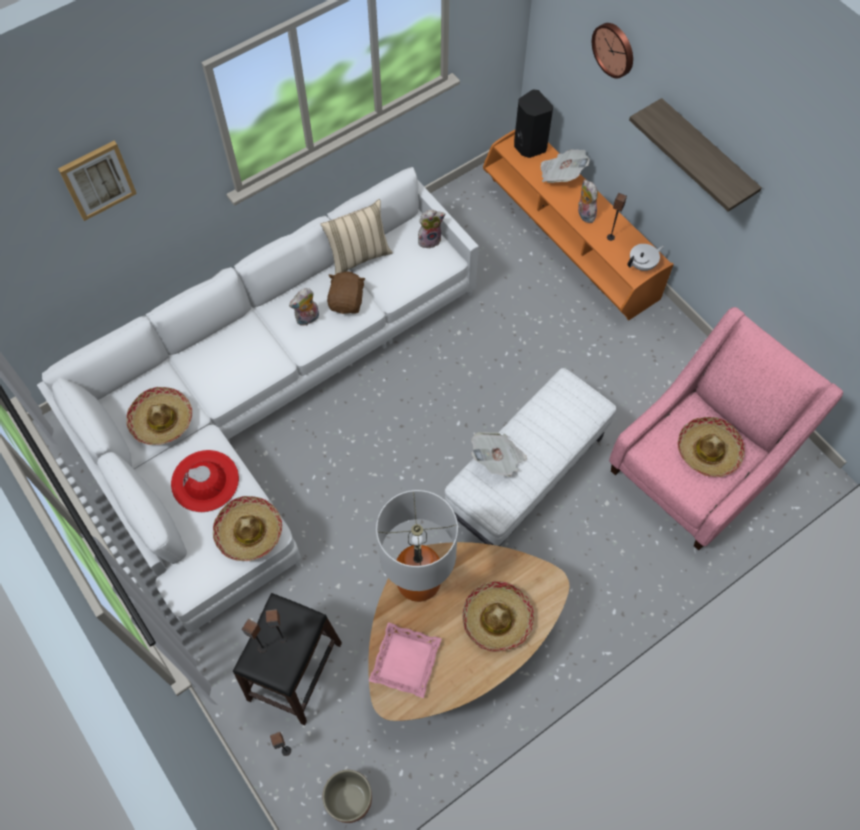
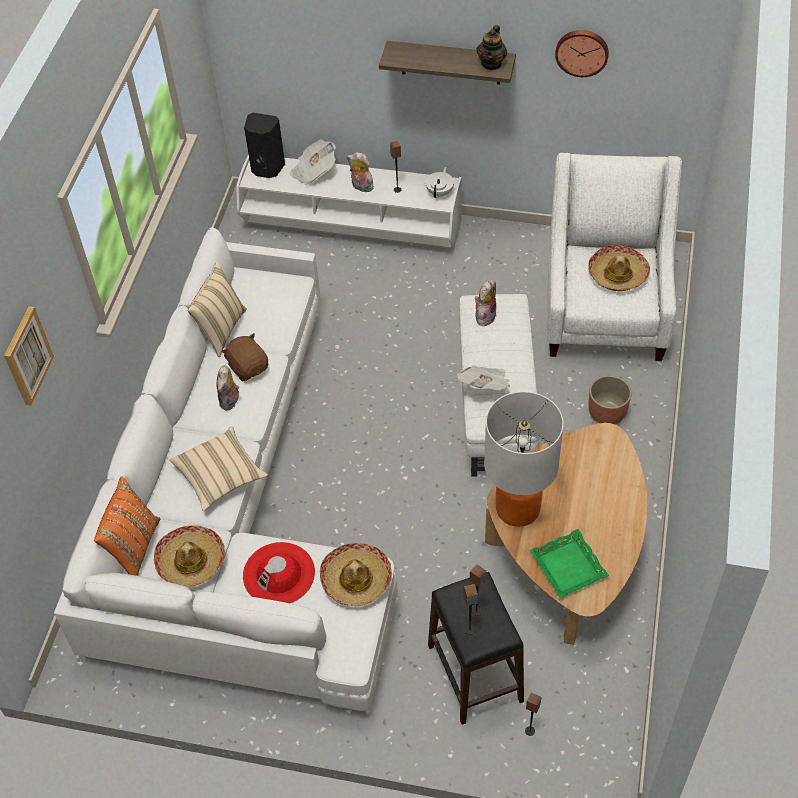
camera: 40 degrees left, 10 degrees down
(138, 378) = (134, 548): none -> orange pillow
(243, 372) = (220, 476): none -> beige pillow
(350, 799) = (611, 719): planter -> planter (606, 413)
(405, 661) = (567, 567): pink tray -> green tray
(430, 239) = (265, 280): plush toy -> plush toy (485, 316)
(497, 619) = (599, 488): hat -> none
(568, 242) = (351, 227): orange tv stand -> white tv stand
(614, 49) = (320, 28): wall clock -> wall clock (582, 51)
(694, 471) = (605, 313): pink armchair -> white armchair
(729, 182) = (491, 63): none -> teapot

